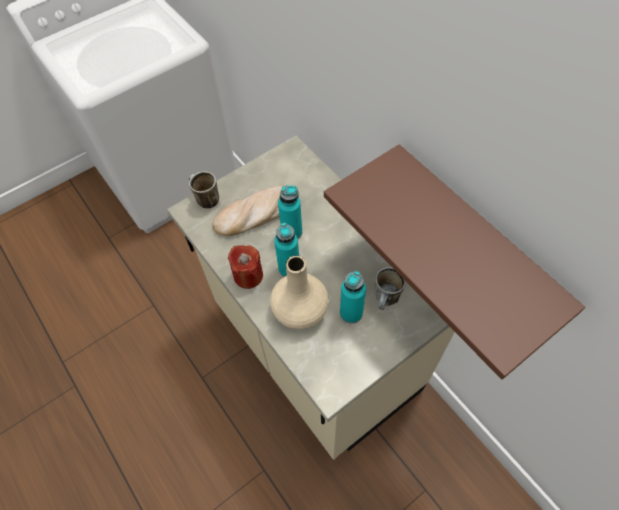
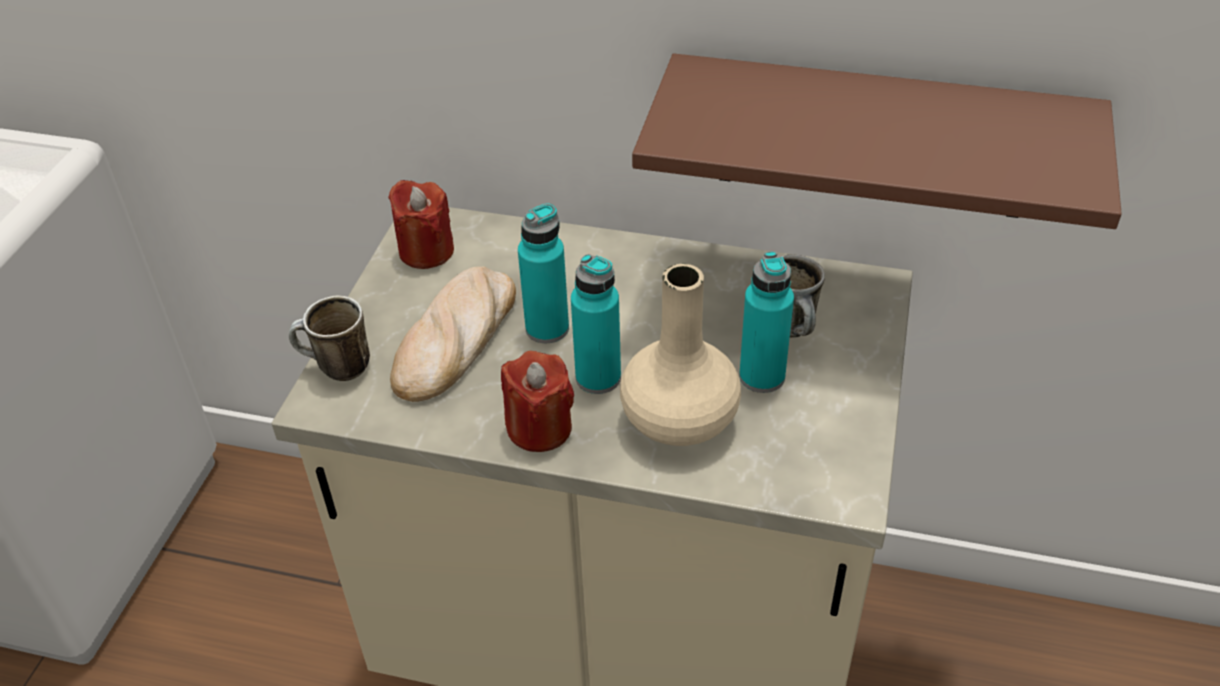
camera: 40 degrees left, 15 degrees down
(281, 165) = (426, 251): none -> red candle

